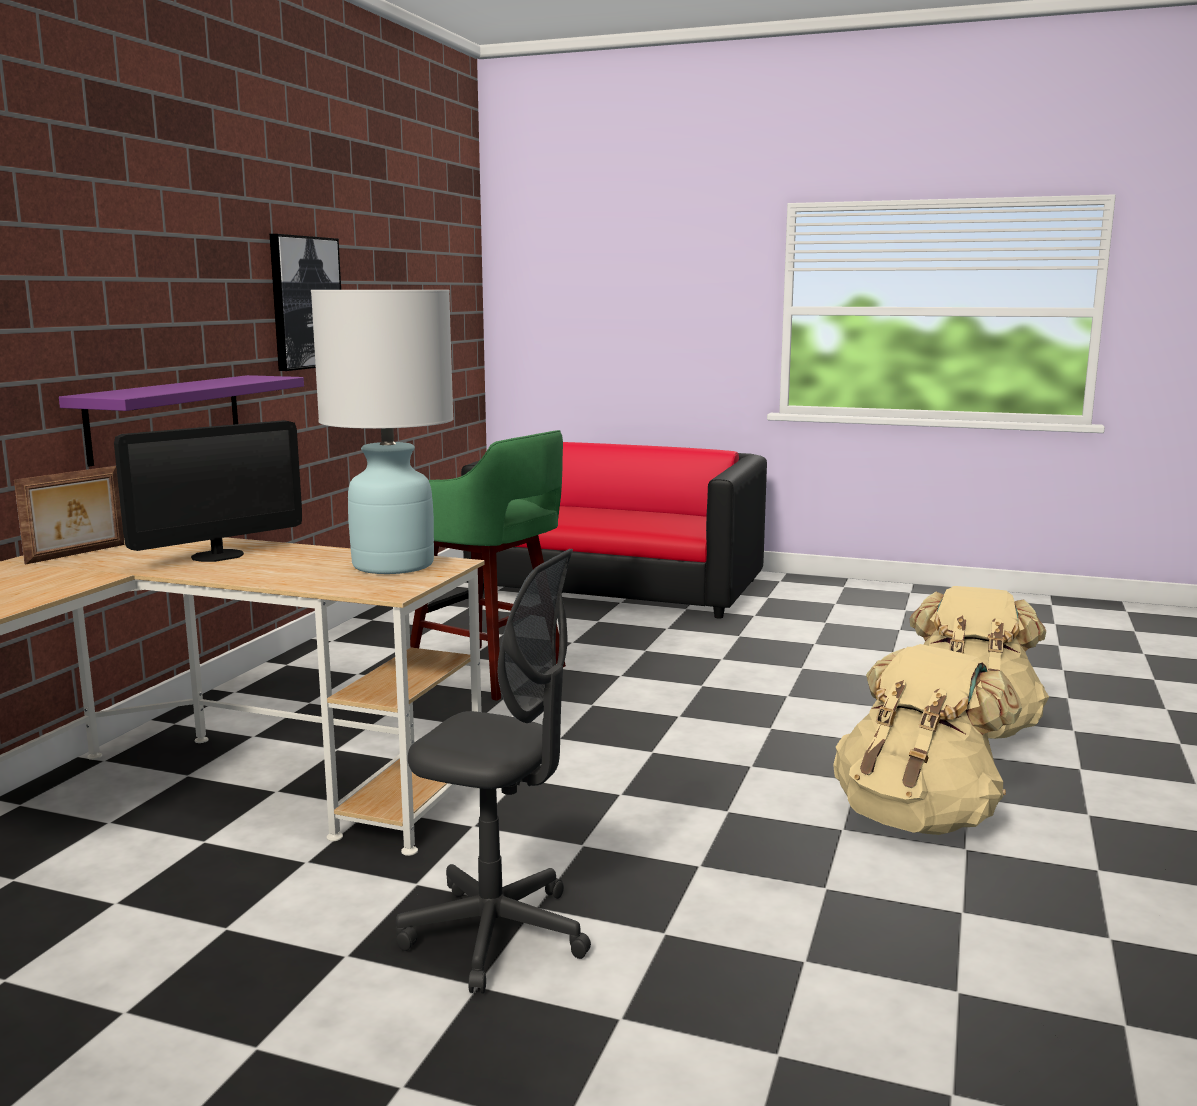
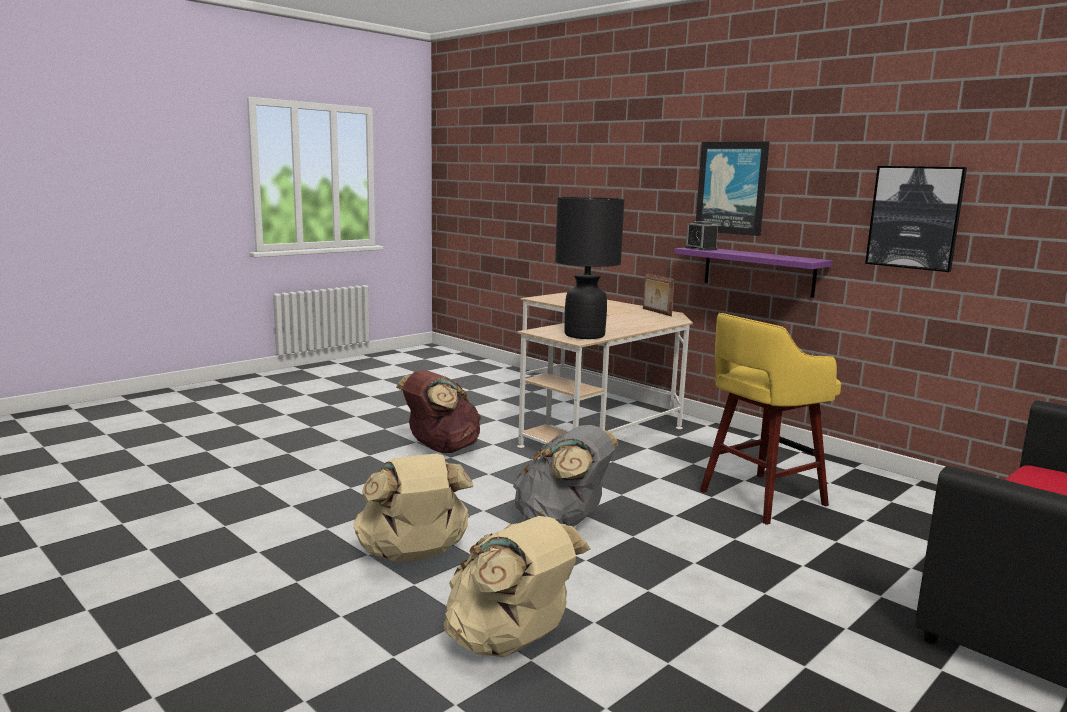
camera: 115 degrees right, 0 degrees up
(100, 268) = (732, 188): none -> picture
(127, 393) = (700, 249): none -> alarm clock
(217, 556) = (633, 322): monitor -> none
(392, 565) = (584, 335): white table lamp -> black table lamp
(490, 673) = (759, 499): green stool -> yellow stool
(496, 935) = (441, 449): grey office chair -> brown backpack
(696, 754) = (563, 523): none -> grey backpack

